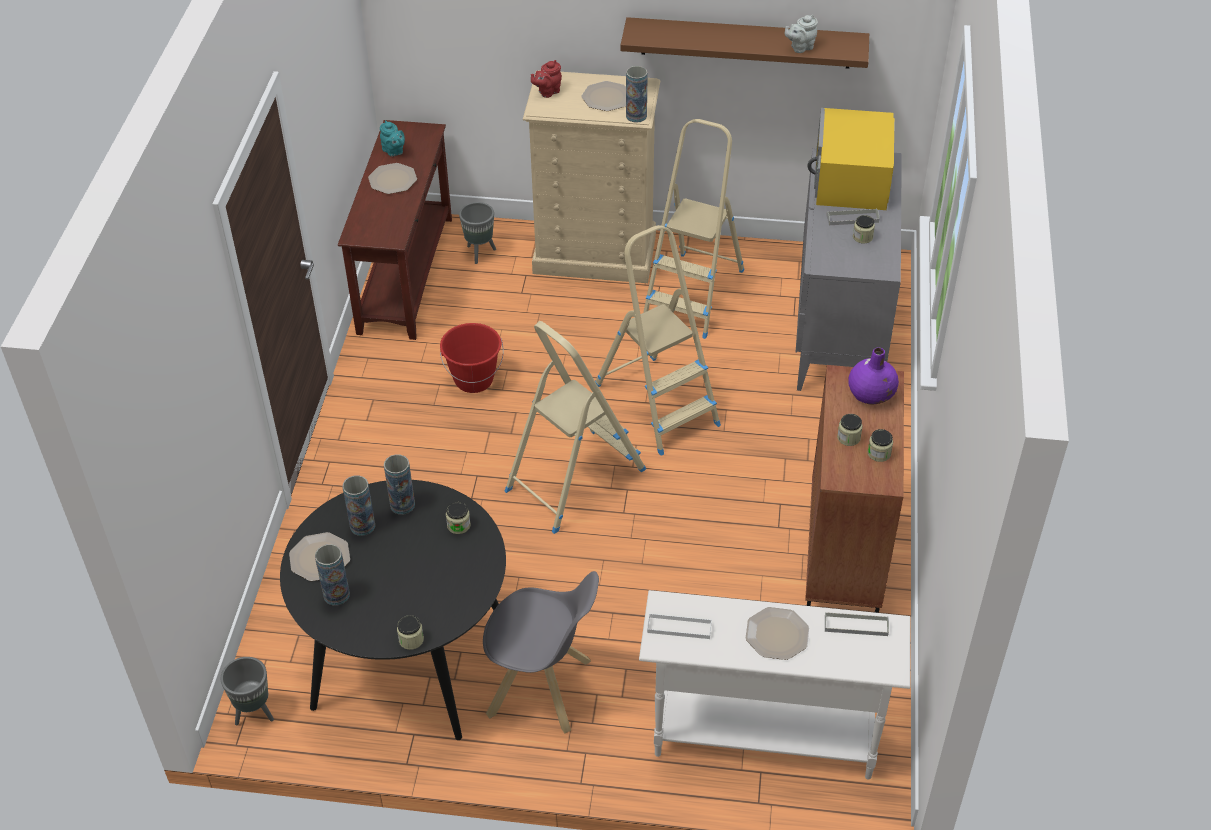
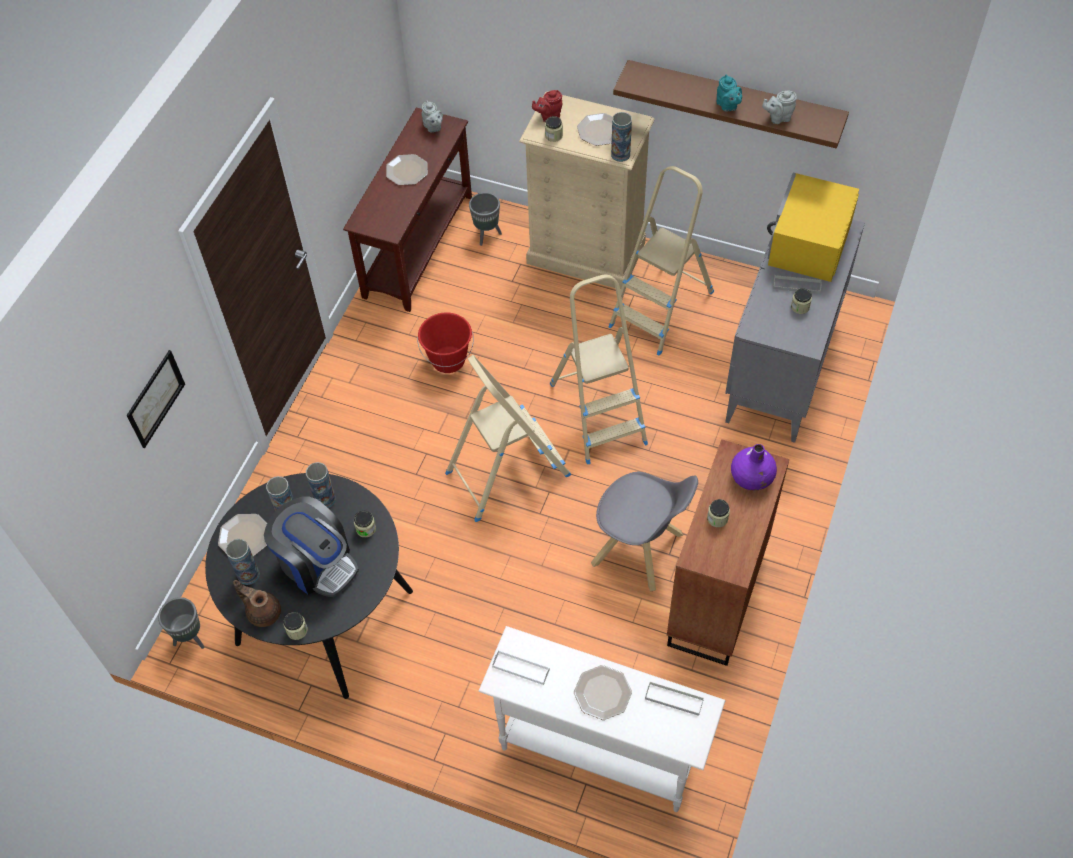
camera: 15 degrees right, 10 degrees up
(203, 403) = (155, 398): none -> picture
(365, 629) = (263, 612): none -> brown teapot
(393, 151) = (415, 142): turquoise teapot -> turquoise teapot (727, 106)
(409, 136) = (433, 127): none -> grey teapot
(413, 569) = (317, 563): none -> coffee machine
(543, 688) = (426, 666): grey chair -> grey chair (640, 550)
(879, 453) = (739, 540): jar -> jar (553, 135)

